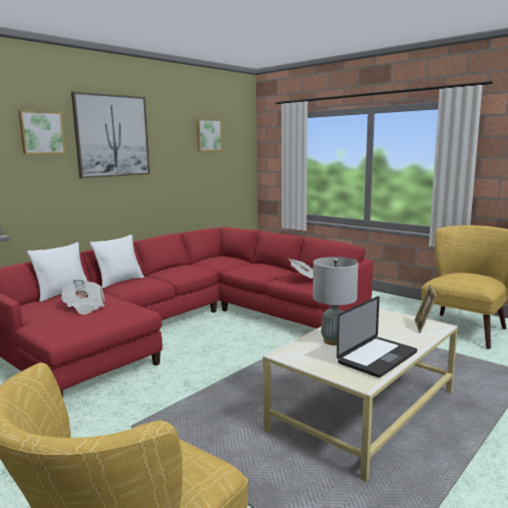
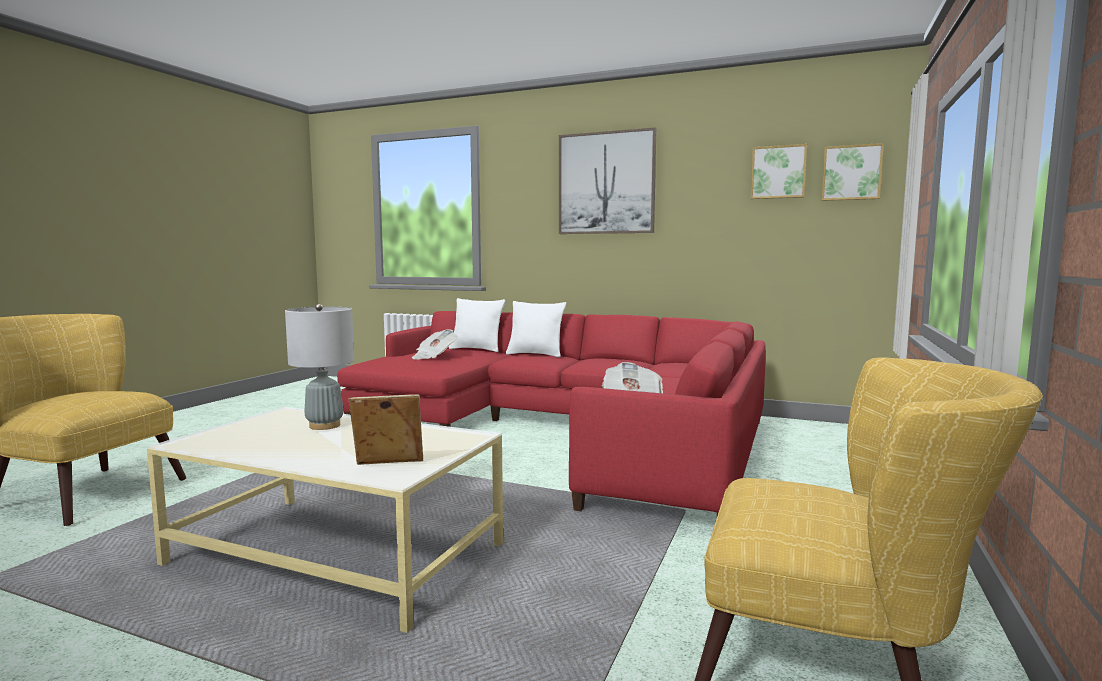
camera: 70 degrees right, 5 degrees down
(41, 132) = (525, 184): picture -> picture (851, 173)
(377, 357) = (257, 445): laptop -> none

